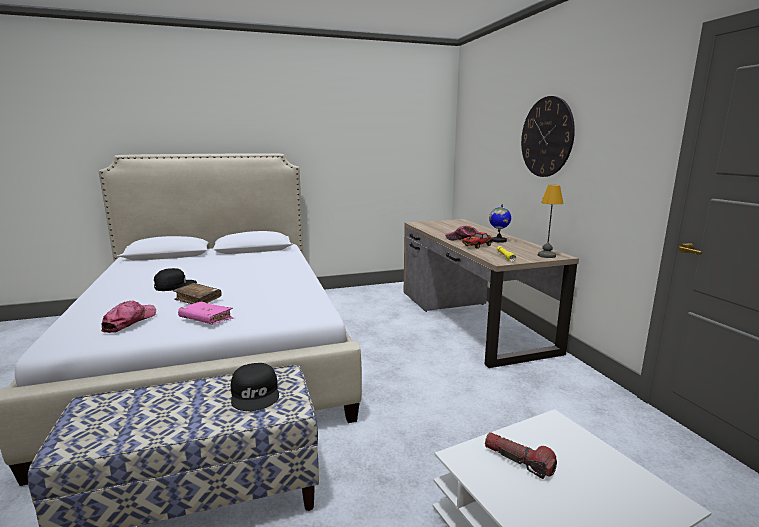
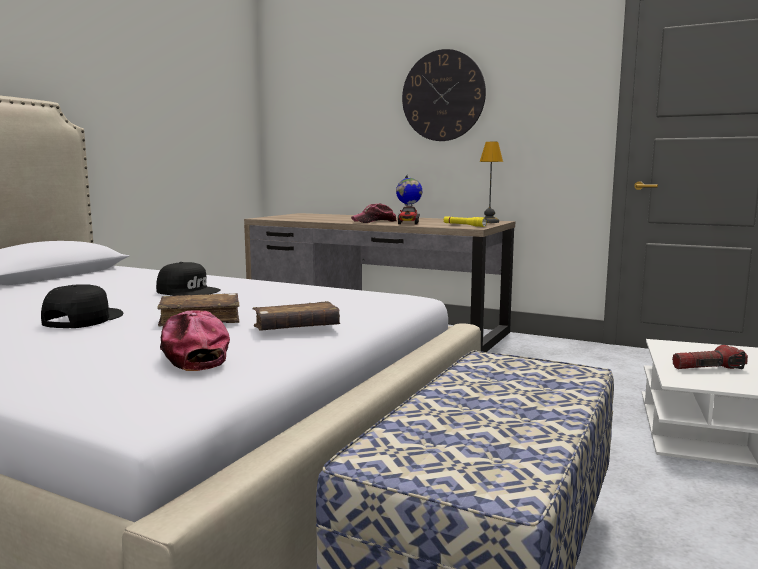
camera: 45 degrees left, 5 degrees down
(206, 319) = (296, 328): pink book -> brown book
(256, 393) = (516, 377): black cap -> black cap (189, 291)

